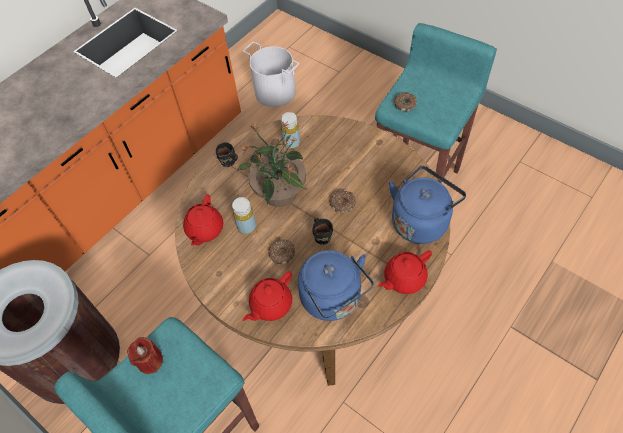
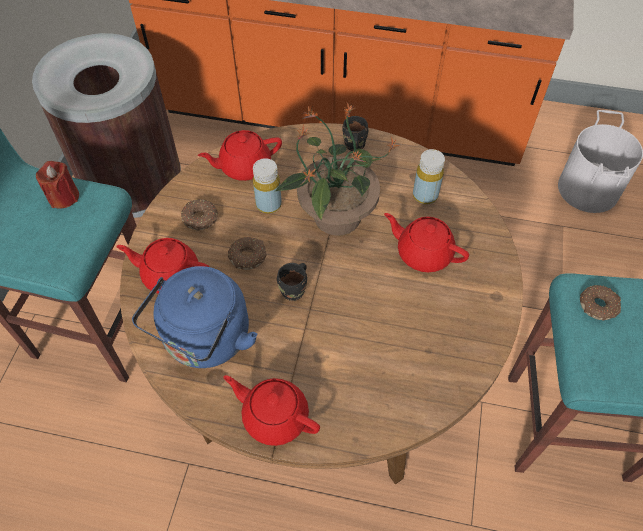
camera: 60 degrees right, 0 degrees up
(332, 162) = (423, 253): none -> red teapot
(343, 203) = (360, 293): donut -> donut (201, 219)
(421, 221) = (385, 405): blue kettle -> none

